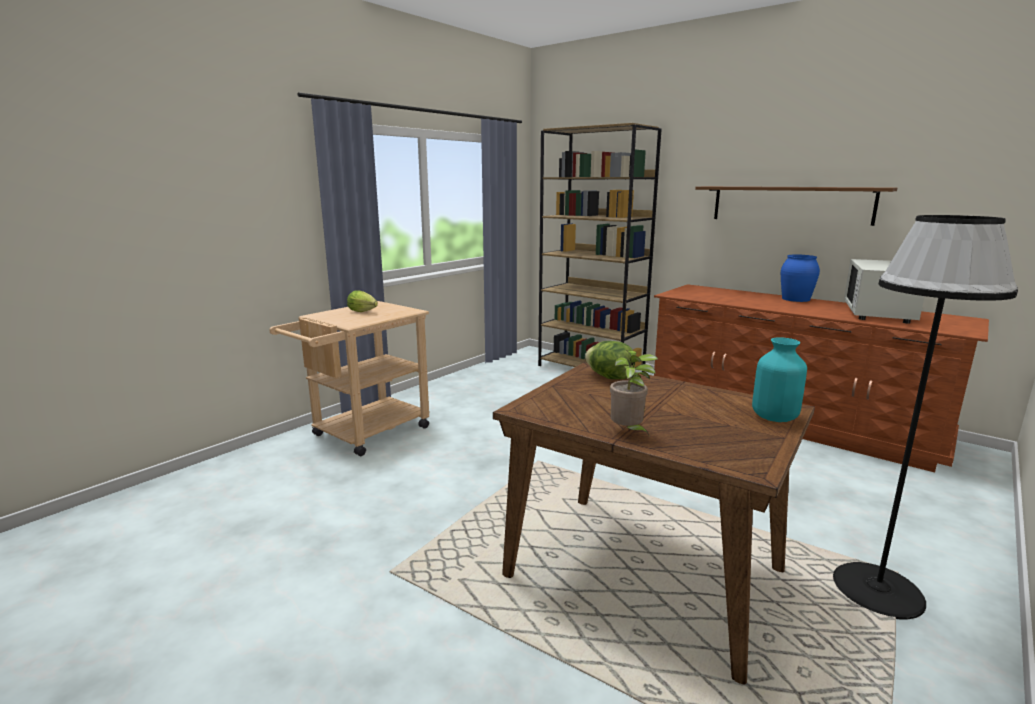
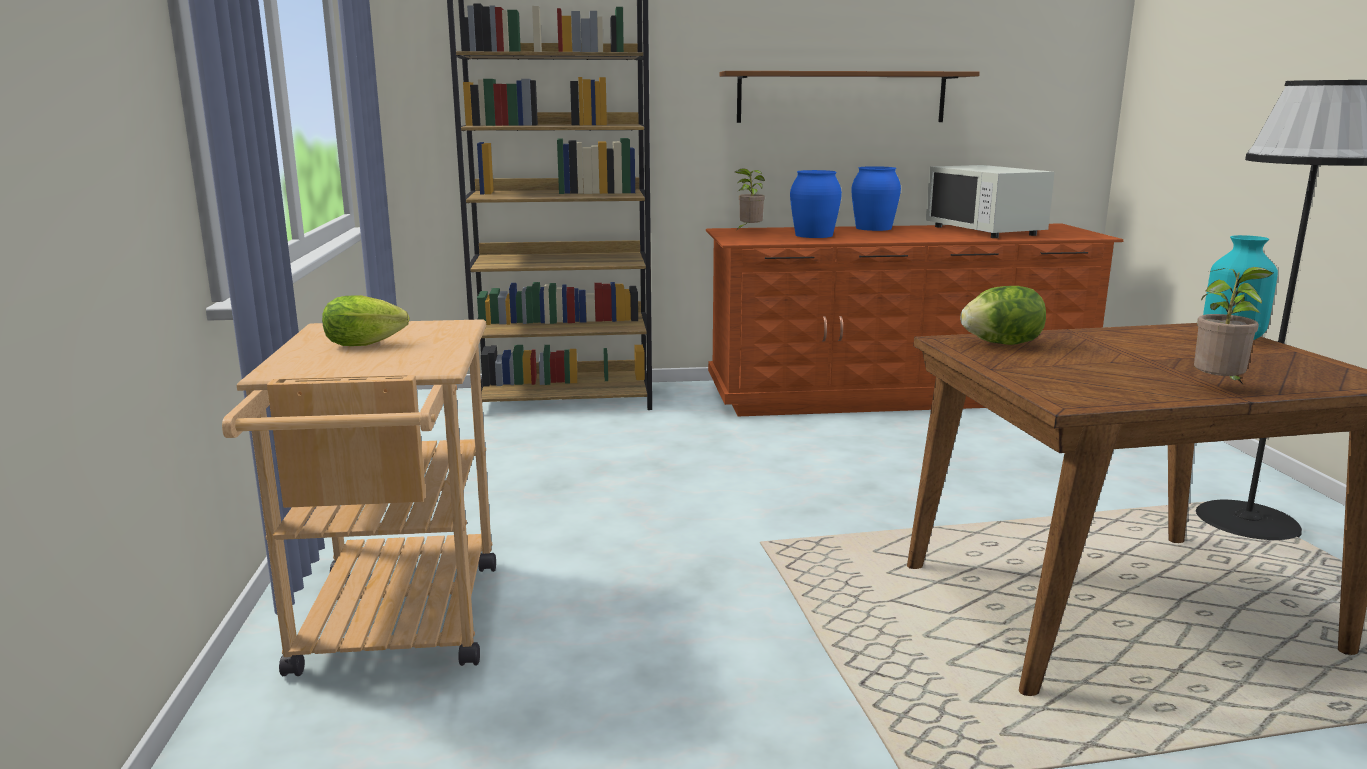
camera: 45 degrees left, 0 degrees up
(705, 289) = (749, 230): none -> potted plant
(732, 297) = (813, 235): none -> blue vase

